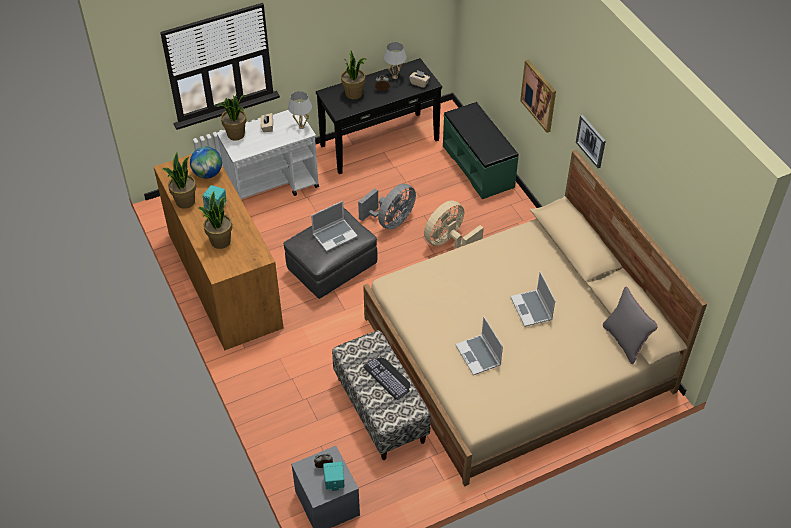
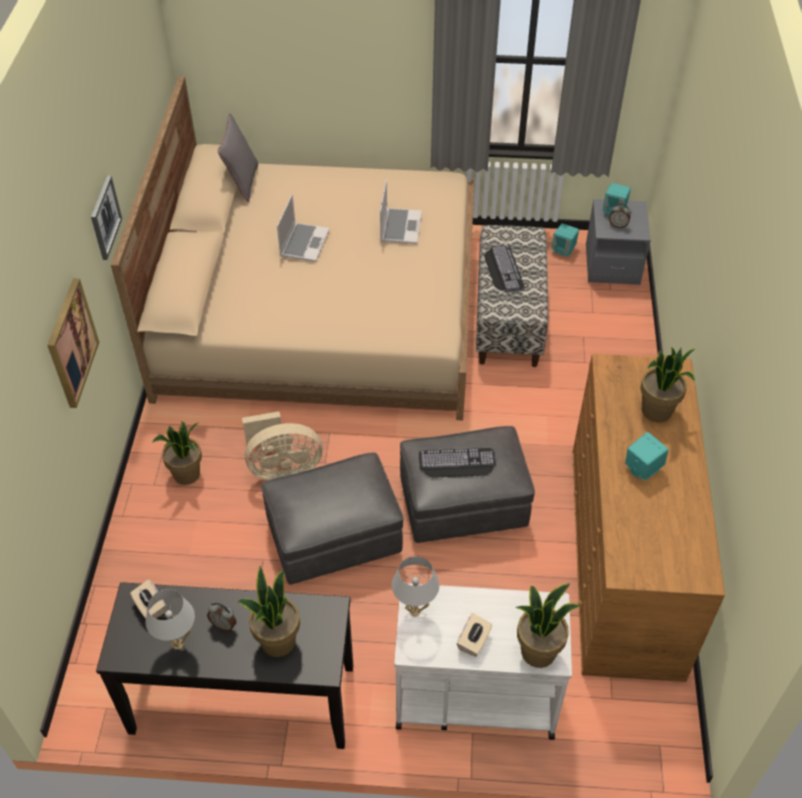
camera: 150 degrees left, 0 degrees up
(185, 201) = (689, 499): potted plant -> potted plant (187, 475)
(208, 173) = (633, 535): globe -> none
(335, 235) = (456, 464): laptop -> keyboard
(375, 500) = (563, 249): none -> turquoise speaker
(391, 221) = (334, 538): grey fan -> grey ottoman
(478, 166) = (135, 569): green bench -> none

